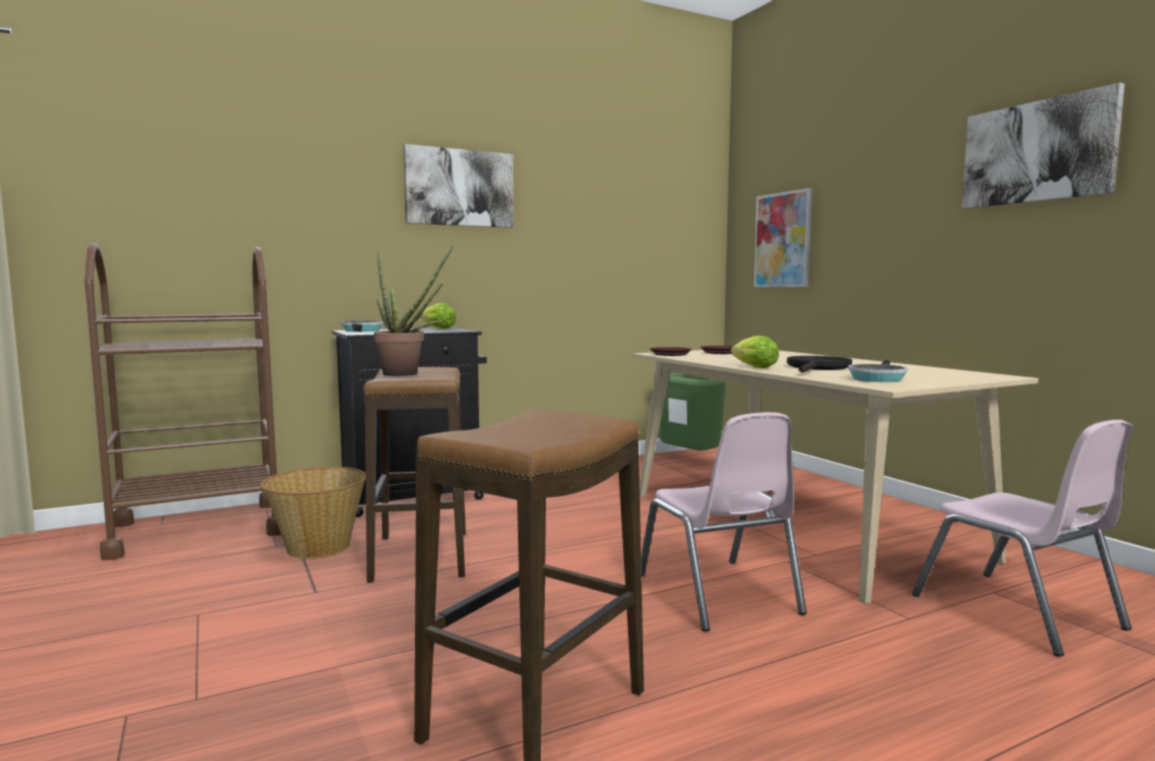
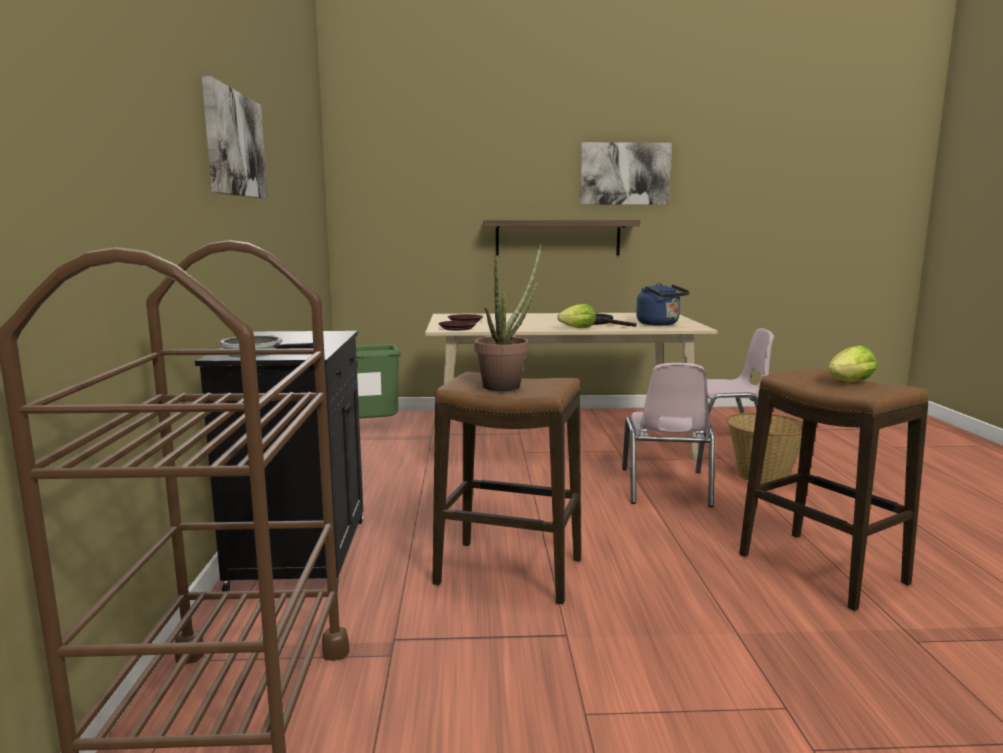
camera: 65 degrees left, 5 degrees up
(318, 547) = (424, 626): basket -> basket (762, 476)
(437, 328) = (278, 335): lettuce -> lettuce (847, 383)
(718, 594) = (665, 487): pink chair -> pink chair turned 90 degrees clockwise
(782, 240) = (407, 215): picture -> none
(877, 378) = (660, 324): frying pan -> blue kettle
(934, 259) = (558, 237): none -> shelf

